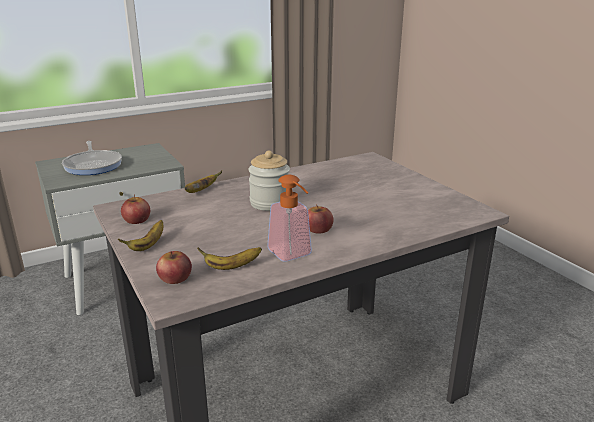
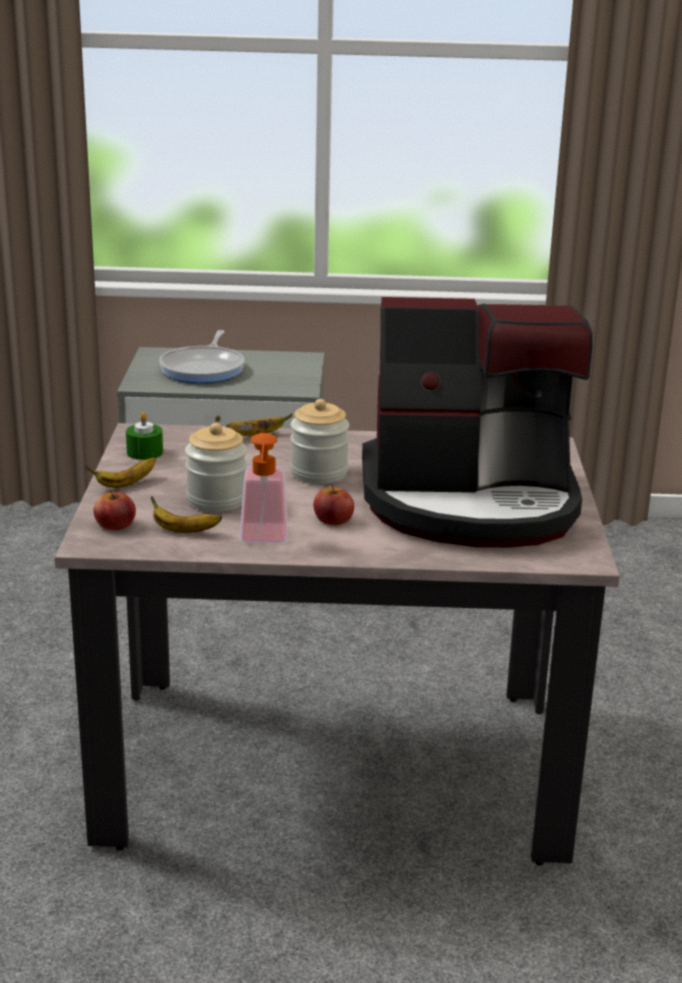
camera: 30 degrees right, 0 degrees up
(137, 220) = (145, 452): apple -> green candle
(227, 238) = (217, 500): none -> jar
(377, 196) = (471, 502): none -> coffee machine

